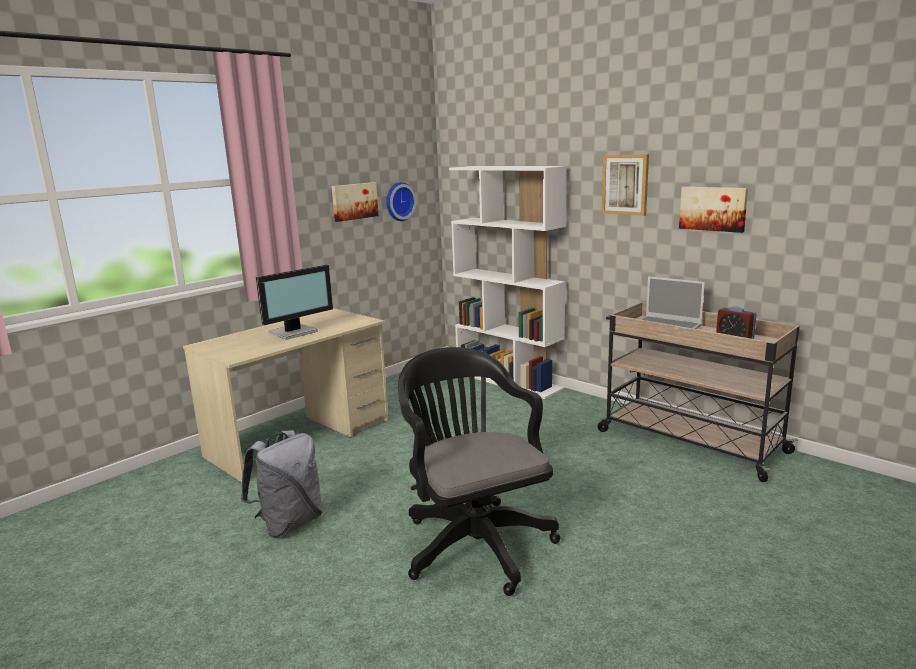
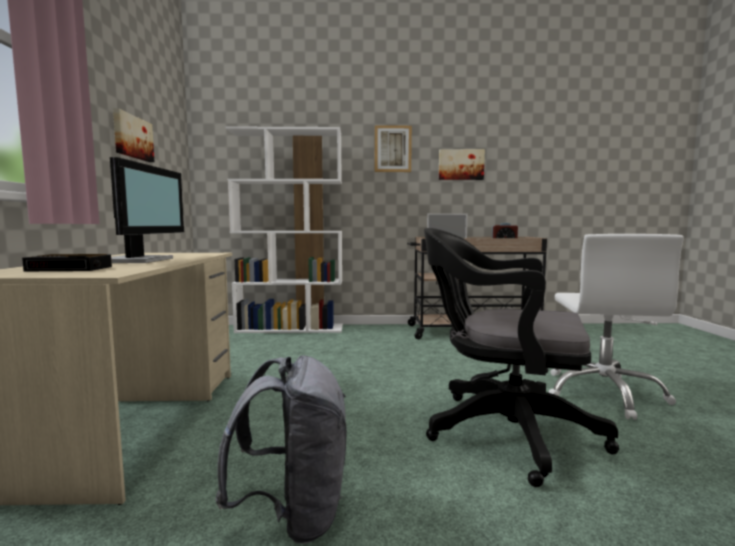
camera: 45 degrees left, 10 degrees down
(240, 344) = (71, 269): none -> alarm clock
(398, 201) = (165, 155): wall clock -> none
(642, 560) = (603, 393): none -> white office chair

